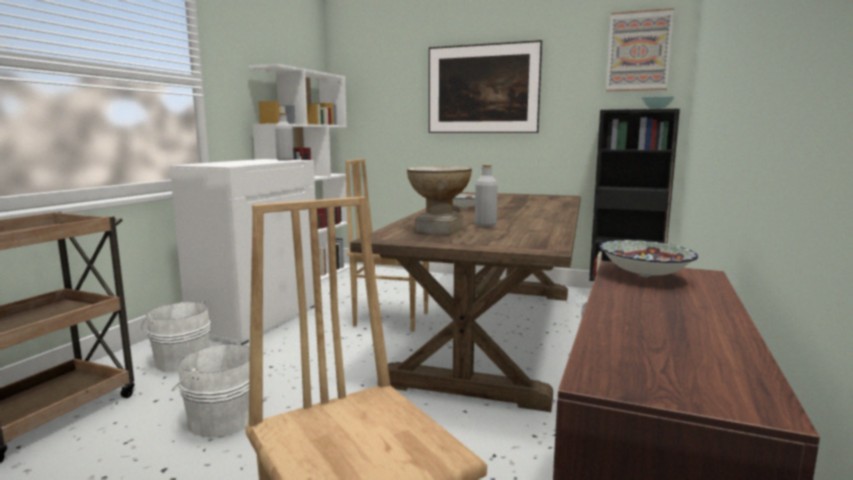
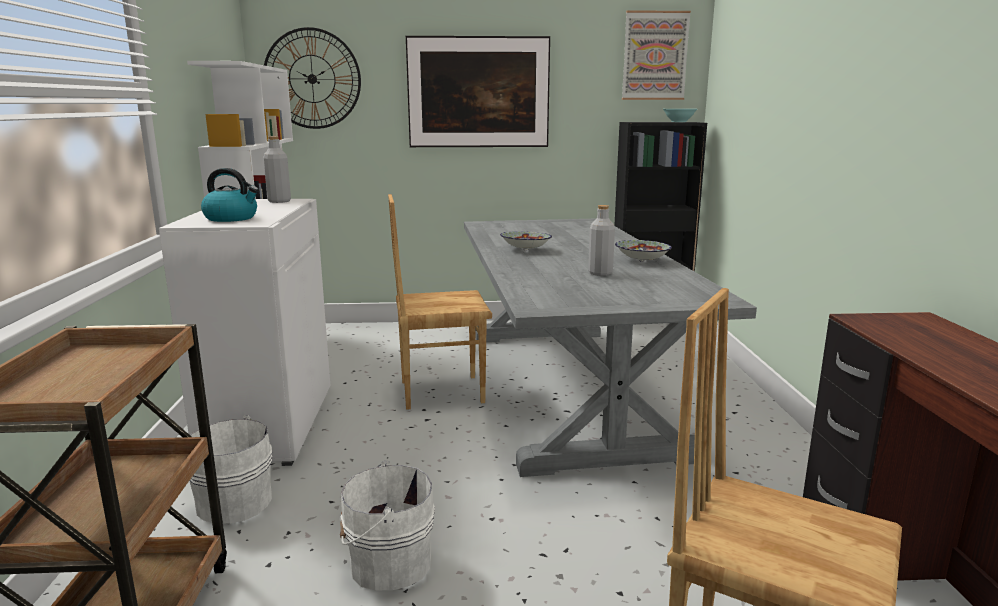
camera: 25 degrees left, 5 degrees up
(224, 163) = (232, 218): none -> kettle
(365, 83) = (312, 79): none -> wall clock
(438, 230) = (571, 287): vase -> none
(492, 331) = (565, 386): brown dining table -> grey dining table
(645, 276) = (897, 327): bowl -> bowl (642, 261)

